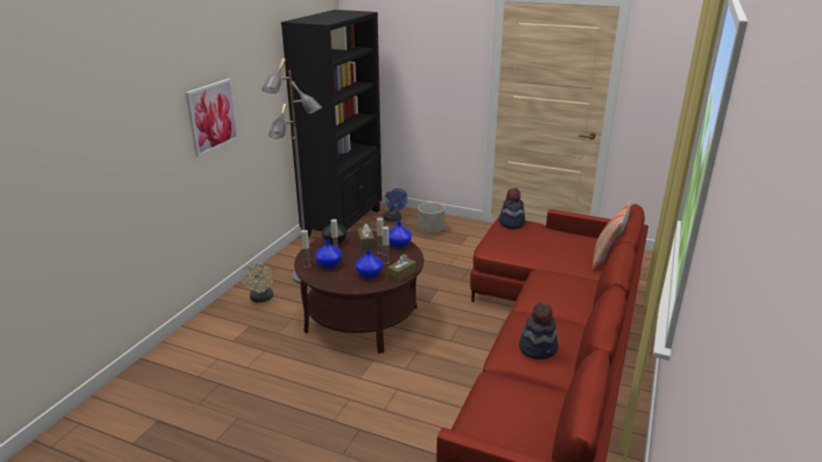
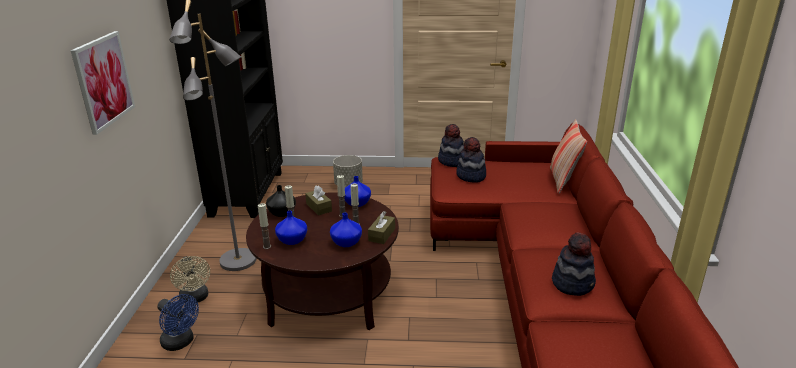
camera: 20 degrees left, 0 degrees up
(394, 219) = (303, 180): blue fan -> blue fan (181, 343)
(519, 239) = (470, 176): none -> hat

